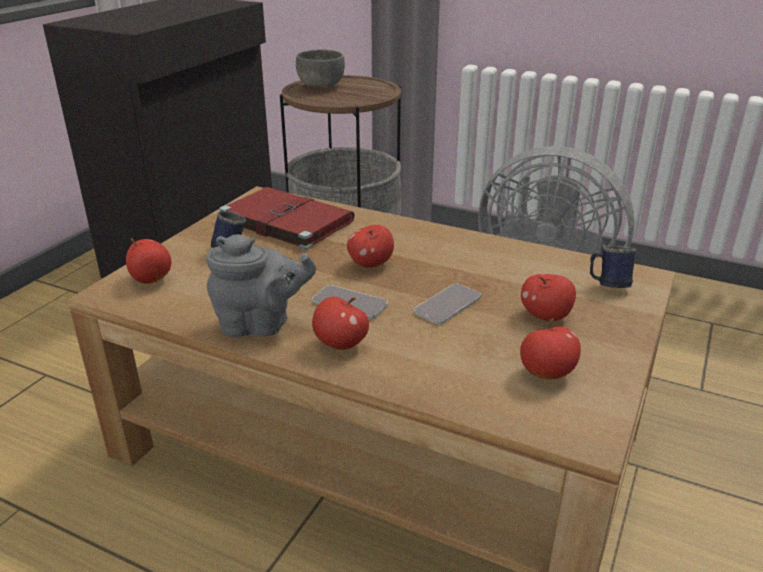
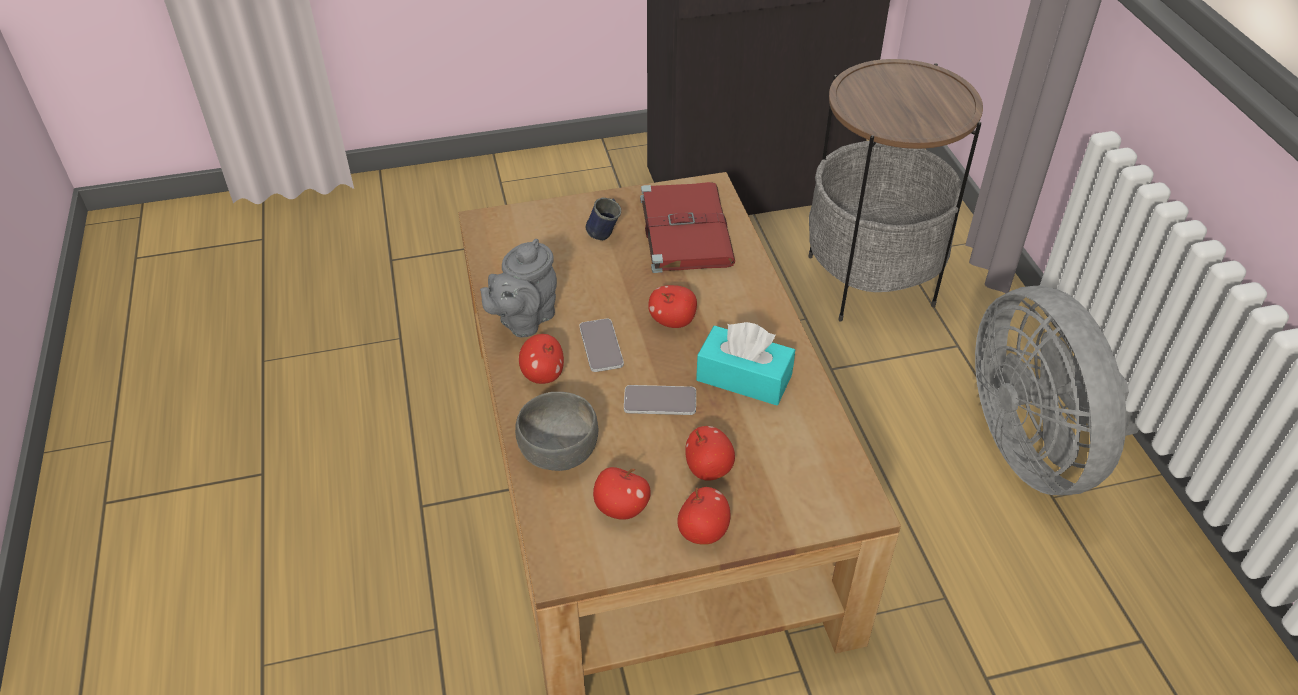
camera: 50 degrees right, 15 degrees up
(151, 279) = (521, 228): apple -> apple (703, 531)
(260, 325) = (524, 320): grey teapot -> grey teapot turned 75 degrees clockwise
(321, 85) = (898, 79): grey bowl -> grey bowl (560, 451)
(469, 263) = (744, 378): none -> turquoise tissue box
(608, 285) = (810, 486): blue mug -> none

